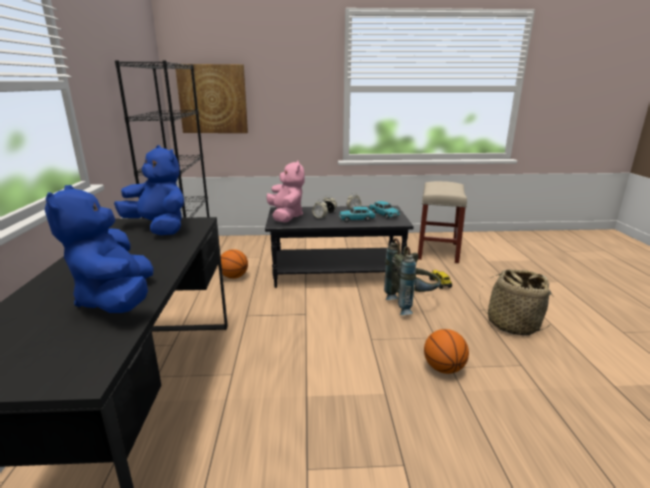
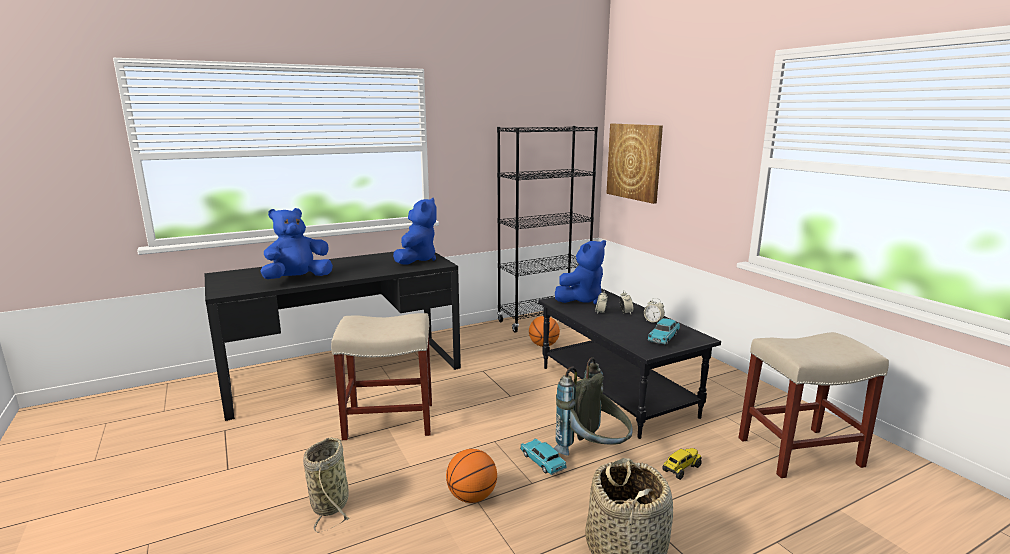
camera: 65 degrees right, 5 degrees down
(286, 216) = (581, 299): pink plush toy -> blue plush toy
(293, 393) = (388, 421): none -> beige stool
(356, 219) = (621, 328): turquoise toy car -> turquoise toy car (542, 462)
(426, 461) = (331, 503): none -> basket

